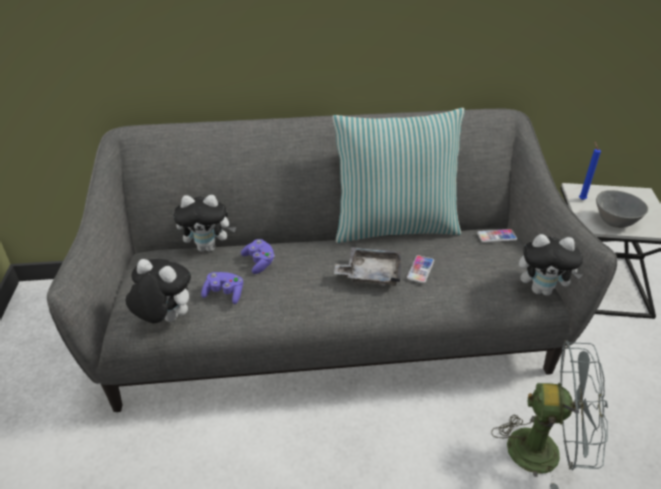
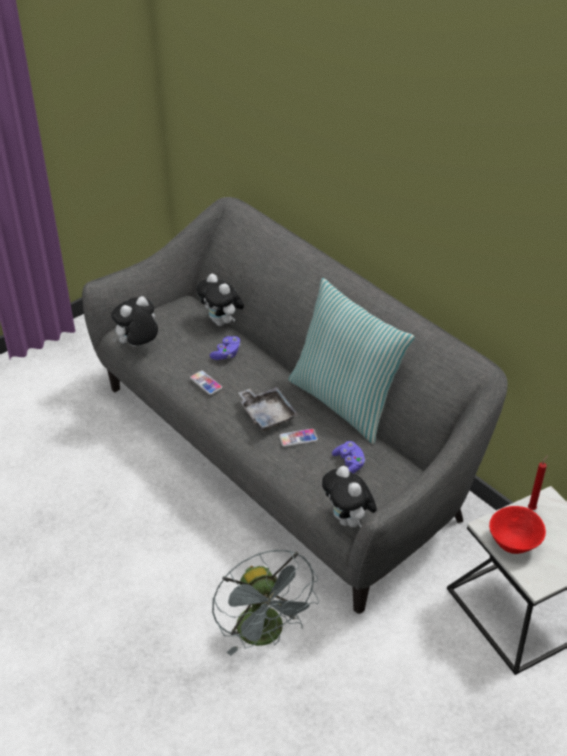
camera: 55 degrees right, 5 degrees up
(164, 319) = (138, 346): plush toy -> plush toy turned 120 degrees counterclockwise
(224, 294) = (180, 356): purple game controller -> purple game controller (349, 464)
(496, 236) = (391, 466): phone -> phone (206, 383)
(581, 199) = (532, 508): blue candle -> red candle
(614, 222) = (512, 543): grey bowl -> red bowl

